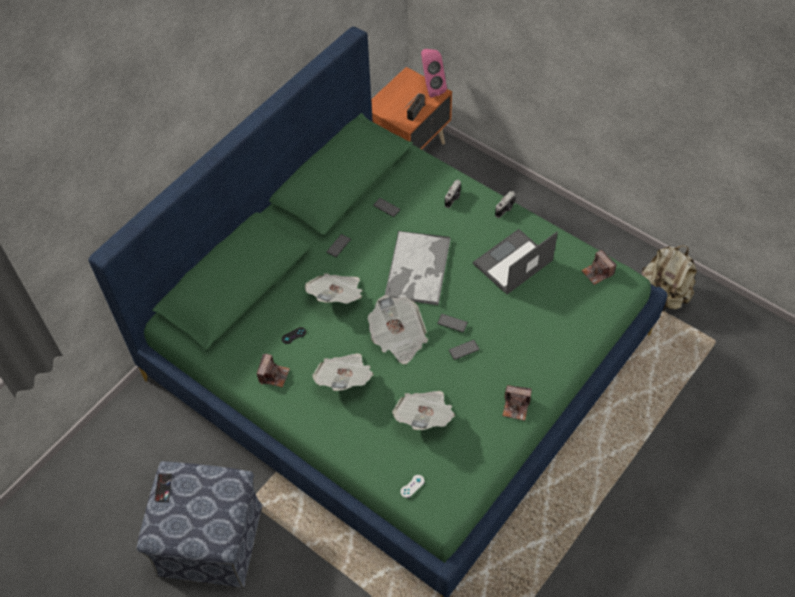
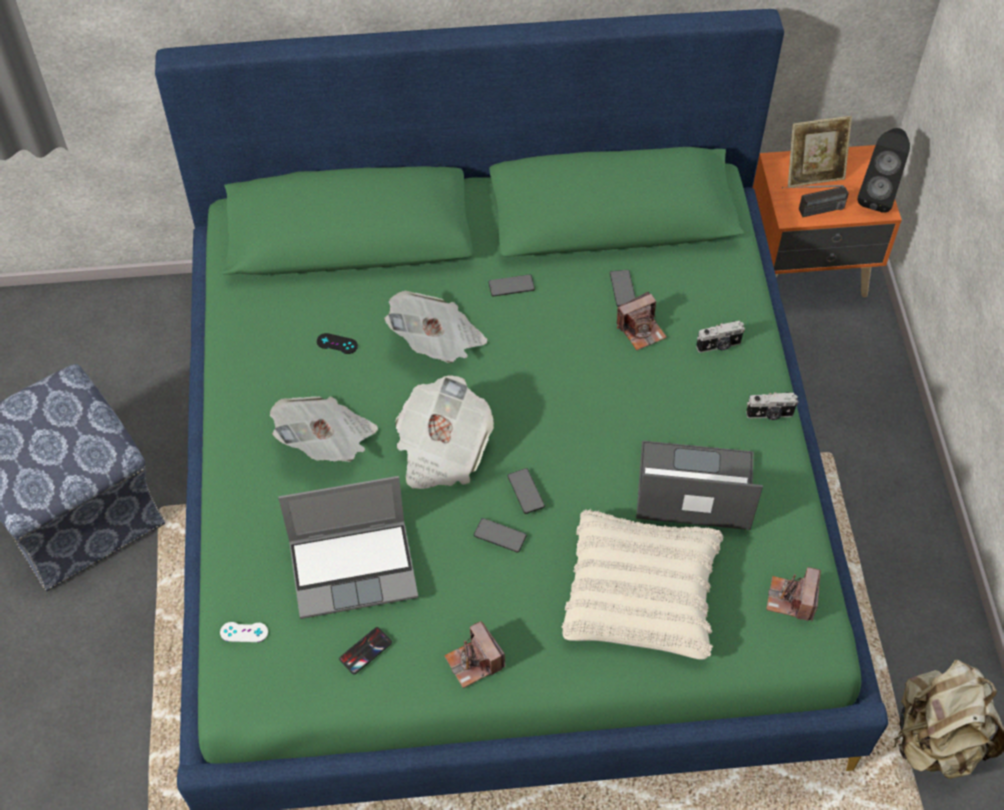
camera: 45 degrees right, 0 degrees up
(163, 487) = (40, 391): phone -> phone (365, 650)
(274, 375) = (263, 368): camera -> camera (641, 330)
(396, 99) = (813, 175): none -> picture frame
(417, 269) = (566, 391): tray -> none
(425, 416) = (354, 568): newspaper -> laptop
(431, 88) = (877, 195): pink speaker -> black speaker
(543, 321) = (641, 593): none -> beige pillow

